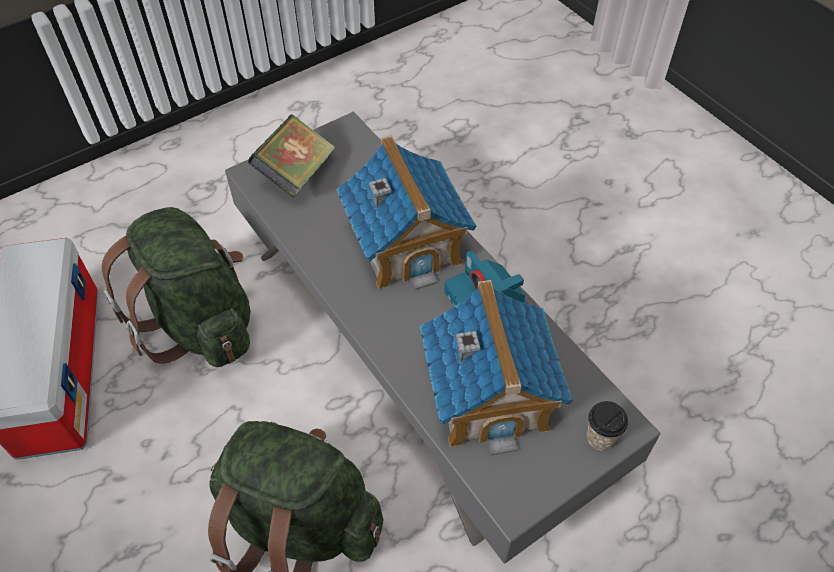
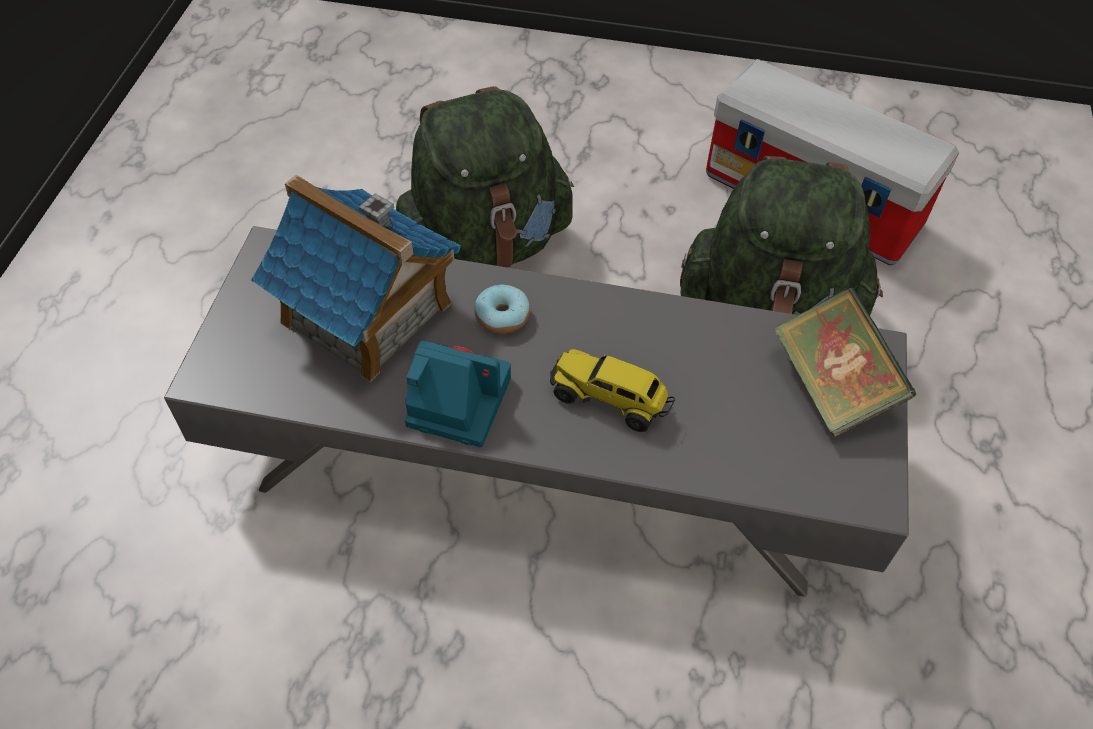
camera: 135 degrees right, 0 degrees up
(406, 244) = (610, 399): toy house -> toy truck
(410, 330) = (502, 316): none -> donut
(600, 437) = (225, 350): cup -> none

